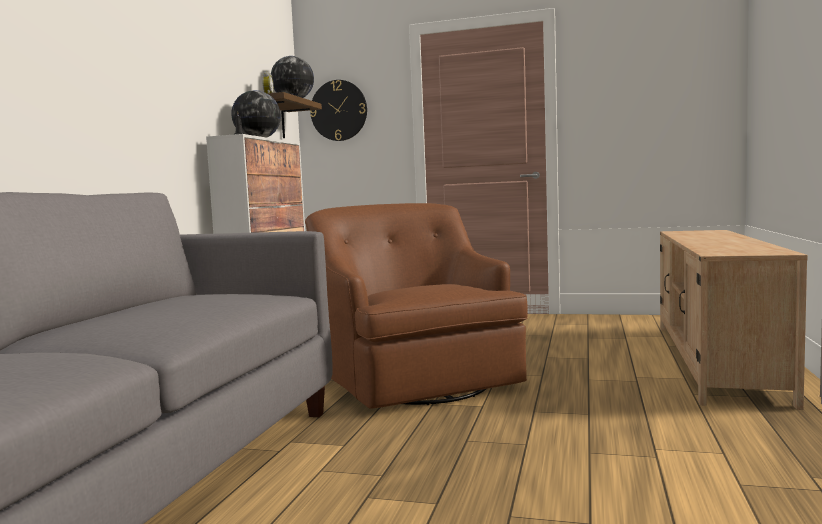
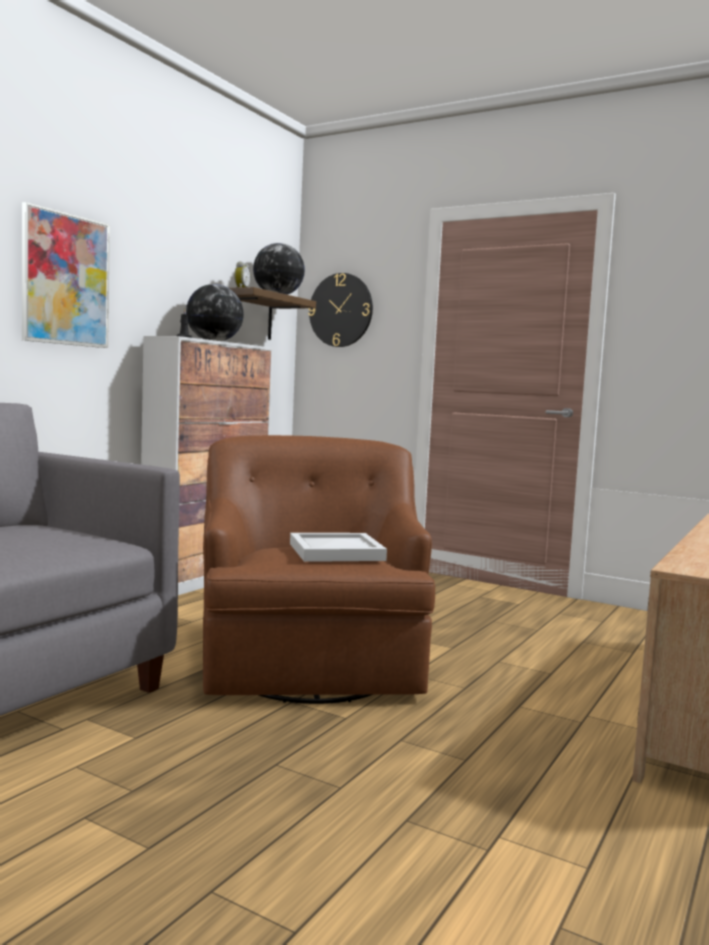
camera: 15 degrees right, 0 degrees up
(147, 88) = (65, 279): none -> picture
(439, 285) = (334, 551): none -> white tray

